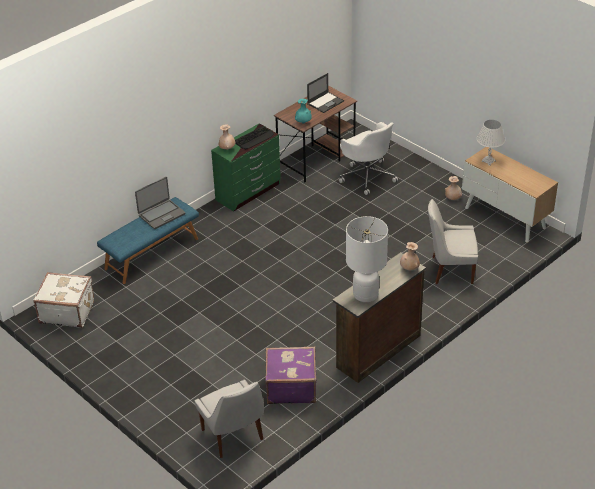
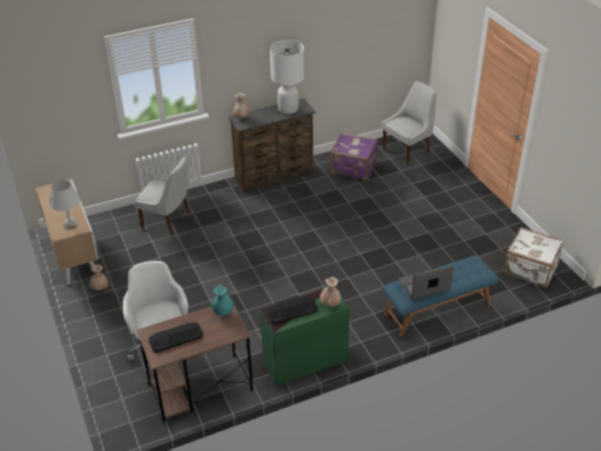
camera: 160 degrees left, 0 degrees up
(233, 436) = (407, 150): white chair -> white chair turned 60 degrees clockwise
(325, 102) = (175, 337): laptop -> keyboard

